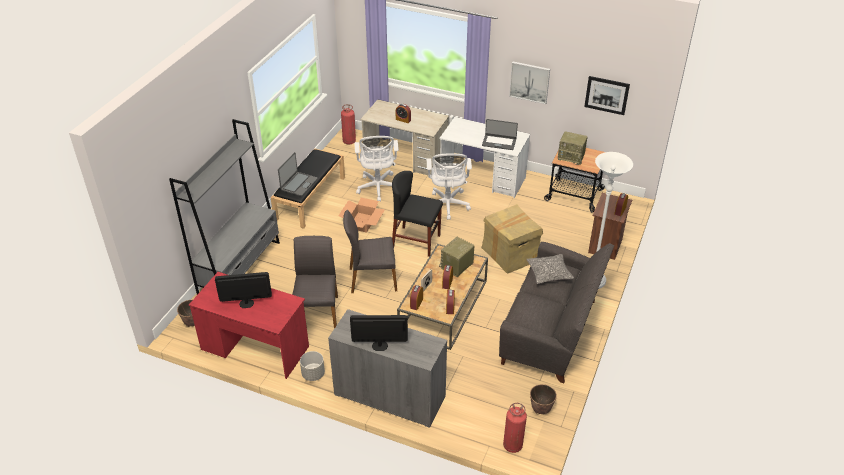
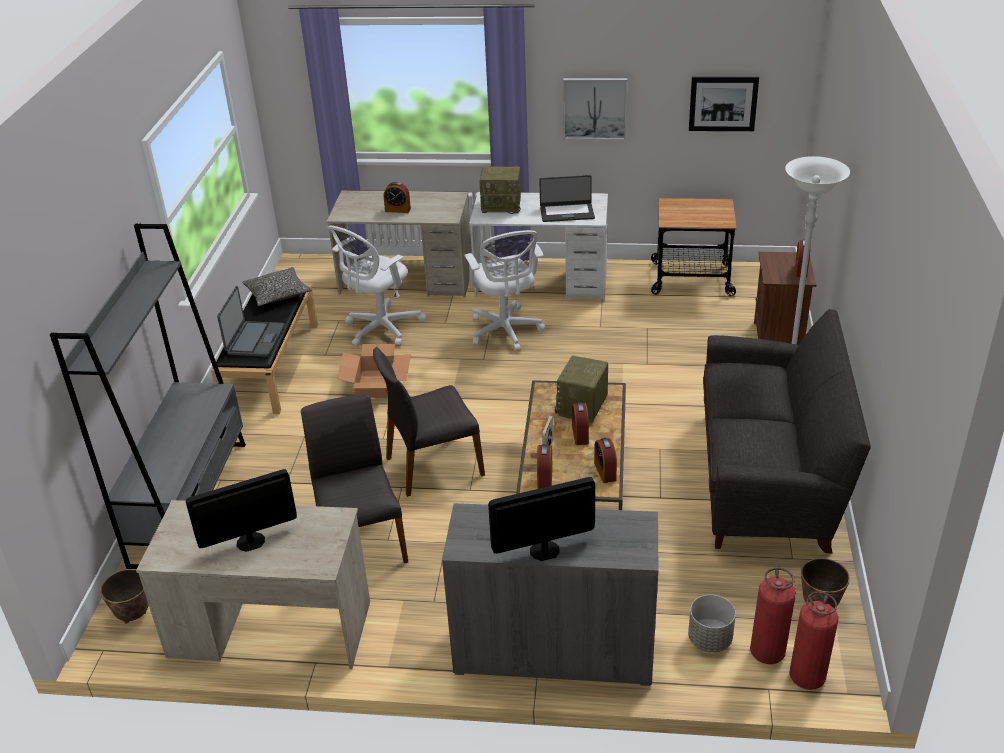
camera: 15 degrees left, 5 degrees down
(255, 348) = (270, 629): red desk -> beige desk
(313, 374) = (398, 648): grey planter -> grey planter (709, 640)
(349, 141) = (302, 272): fire extinguisher -> fire extinguisher (767, 652)
(378, 188) = (380, 329): white office chair -> white office chair turned 60 degrees clockwise
(416, 241) = (480, 394): black chair -> none
(510, 254) = (641, 380): cardboard box -> none
(549, 273) = (744, 380): pillow -> pillow (277, 294)
(571, 157) = (684, 214): radio -> radio (502, 205)

